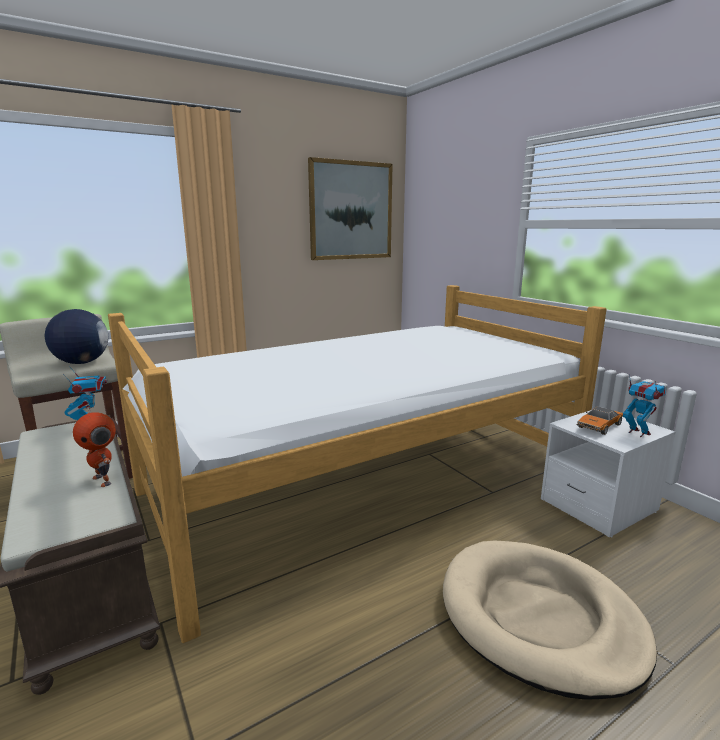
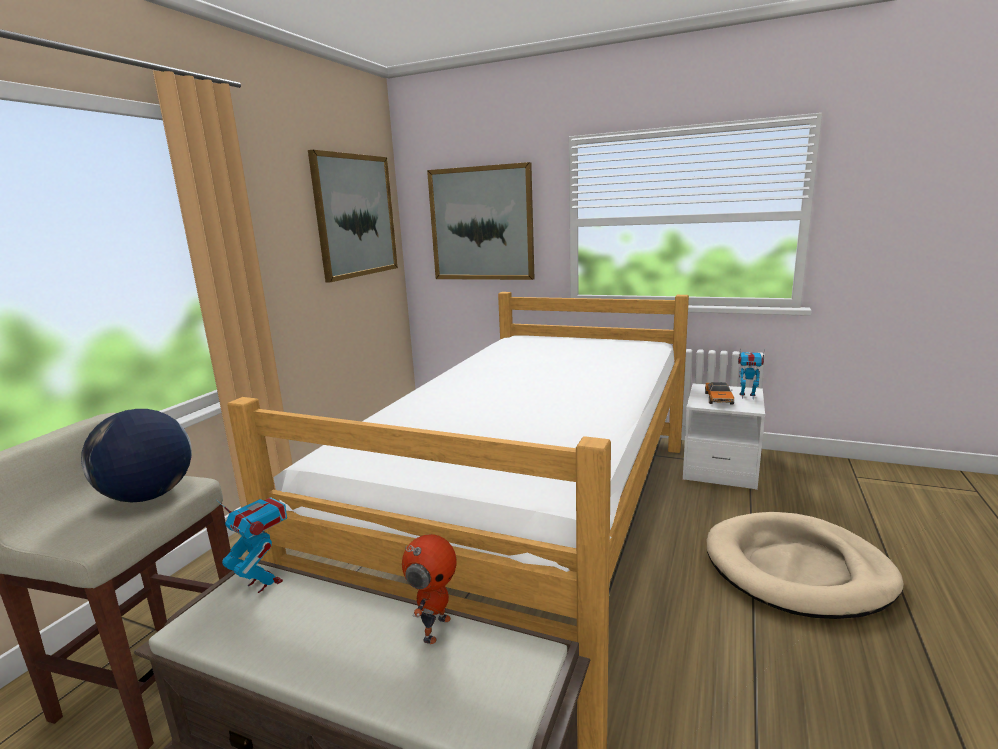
camera: 35 degrees left, 0 degrees up
(103, 480) = (435, 628): toy robot -> toy robot turned 75 degrees counterclockwise
(454, 223) = (481, 224): none -> picture

